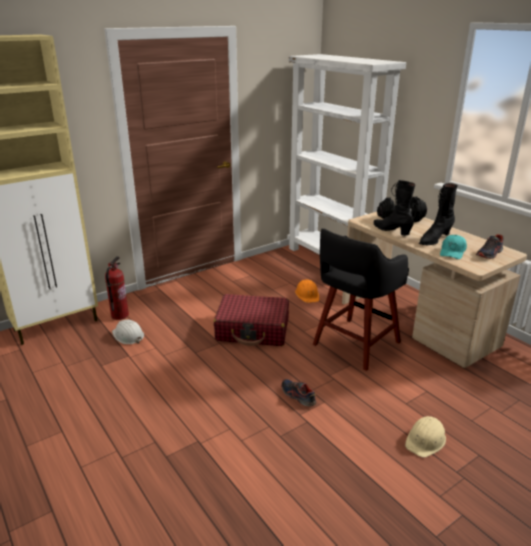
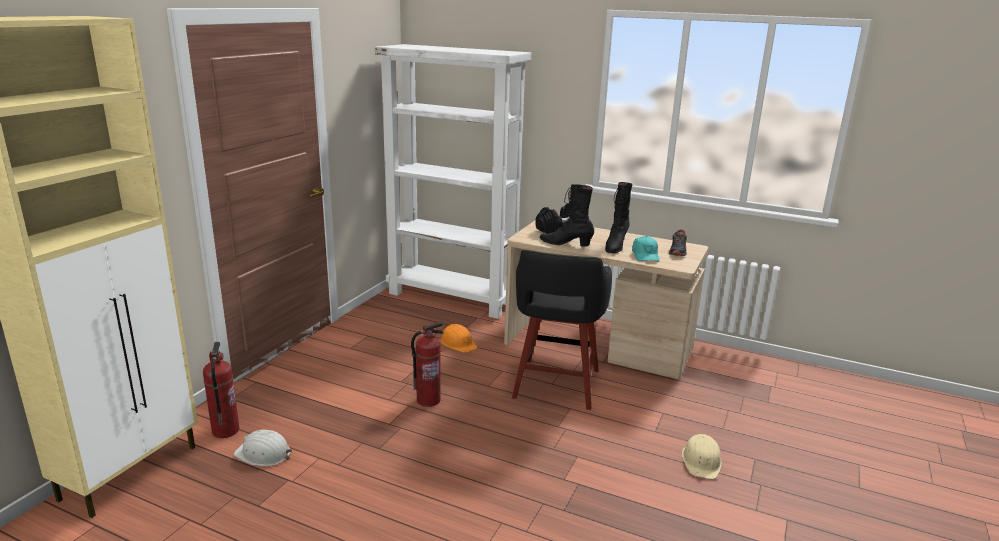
camera: 30 degrees left, 5 degrees down
(253, 330) = (428, 400): red suitcase -> fire extinguisher
(297, 396) = (544, 460): shoe -> none

